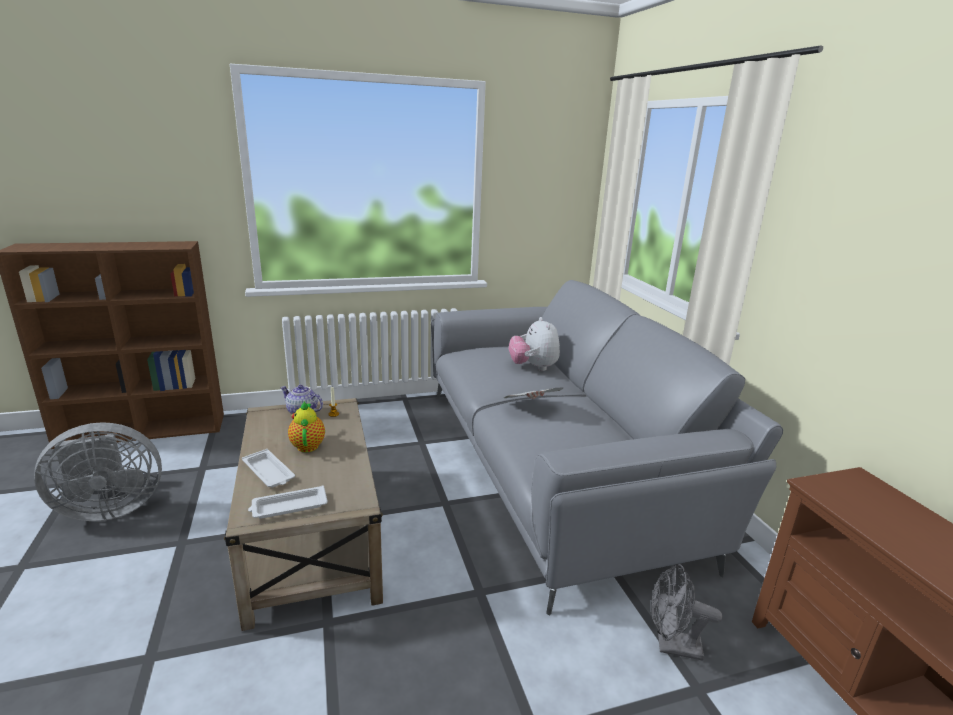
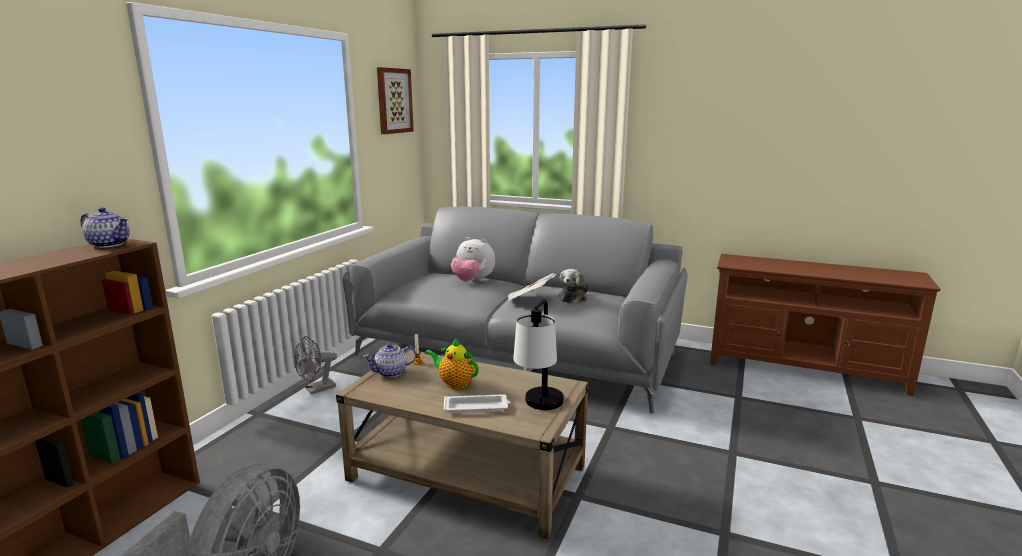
camera: 50 degrees left, 5 degrees down
(175, 244) = (109, 244): none -> teapot
(288, 507) = (540, 410): white tray -> table lamp
(552, 155) = (393, 101): none -> picture
(576, 427) = (573, 297): none -> plush toy
(671, 646) = (706, 390): grey fan -> grey fan (316, 390)

